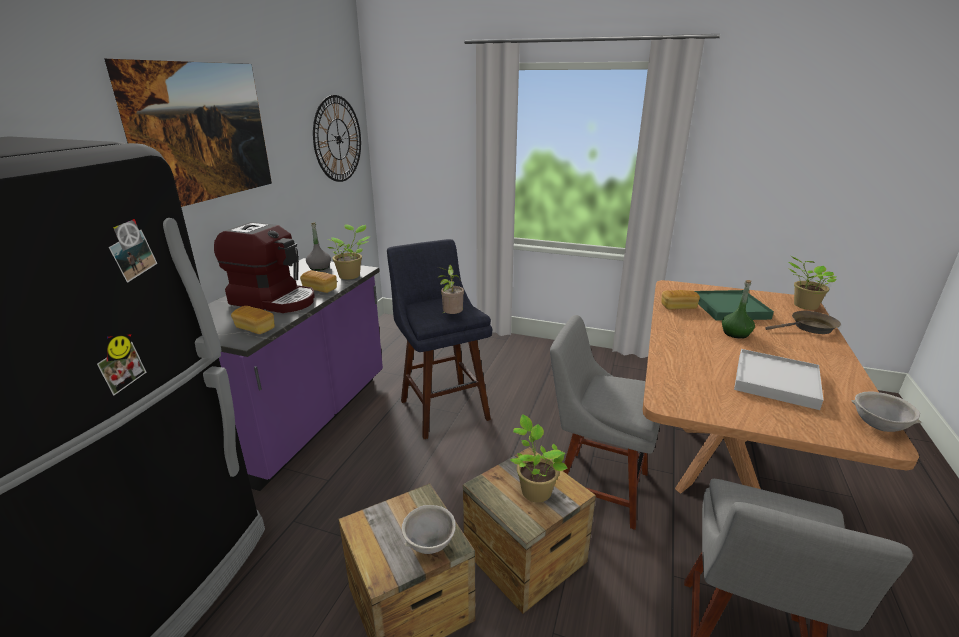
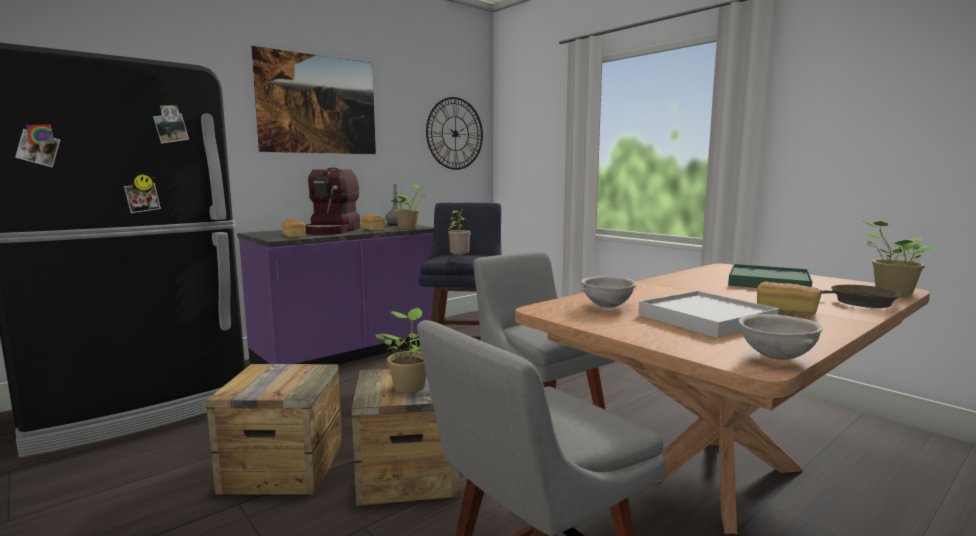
camera: 30 degrees right, 15 degrees down
(274, 300) = (333, 231): coffee machine -> coffee machine turned 45 degrees clockwise
(430, 544) = (284, 389): grey bowl -> grey bowl (607, 306)
(678, 307) = (701, 275): bread -> bread (786, 310)
(735, 333) = (733, 293): green bottle -> none

